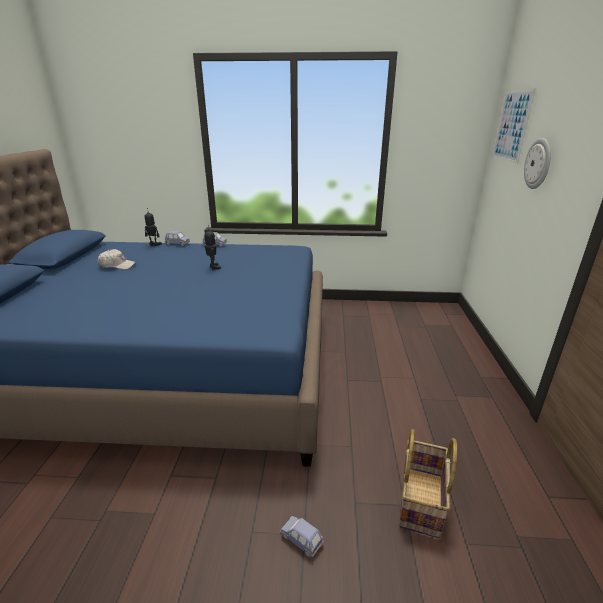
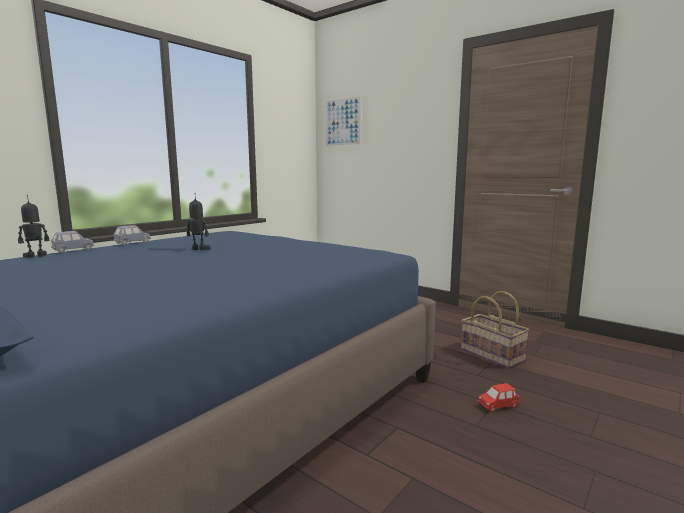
camera: 55 degrees left, 15 degrees down
(117, 265) = (54, 273): white cap -> none
(301, 540) = (498, 406): blue toy car -> red toy car
(538, 163) = (386, 140): wall clock -> none

